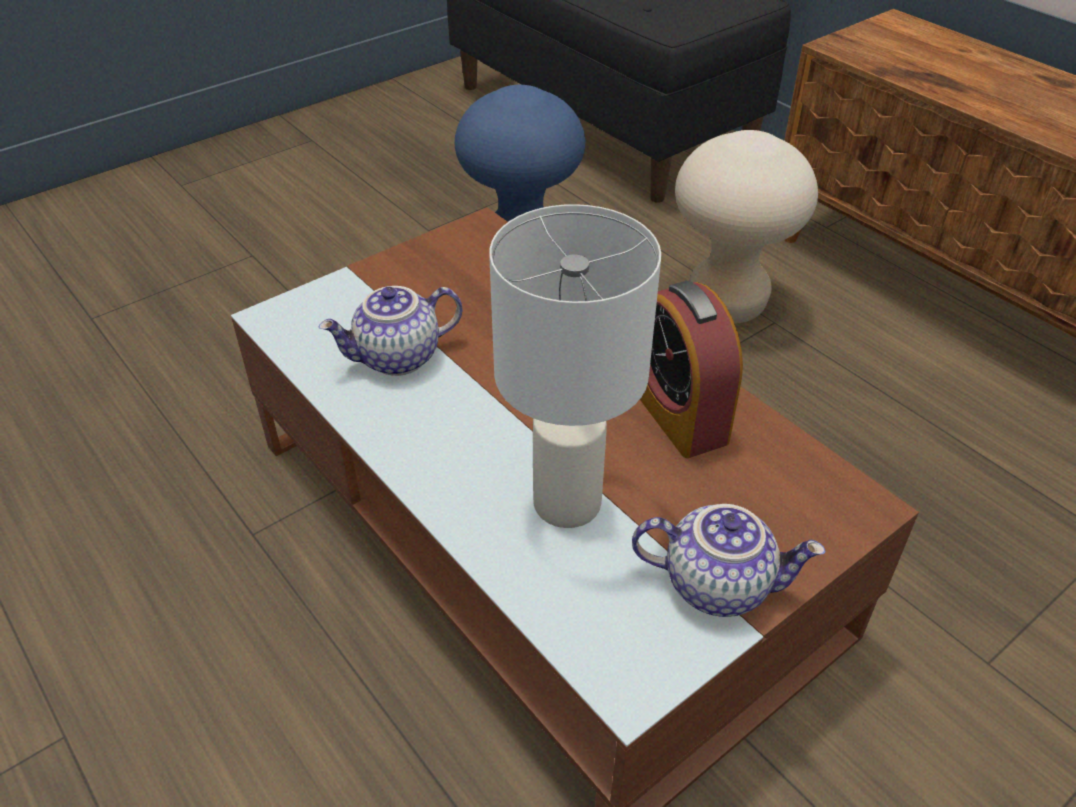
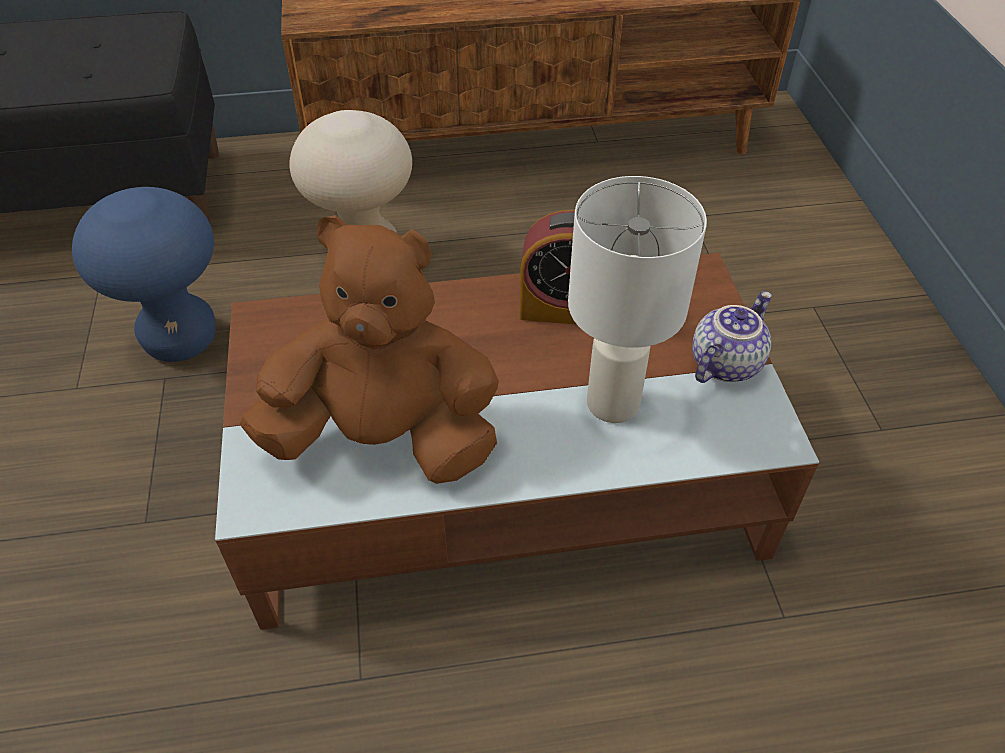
camera: 60 degrees left, 5 degrees up
(397, 359) = (385, 438): teapot -> brown plush toy

